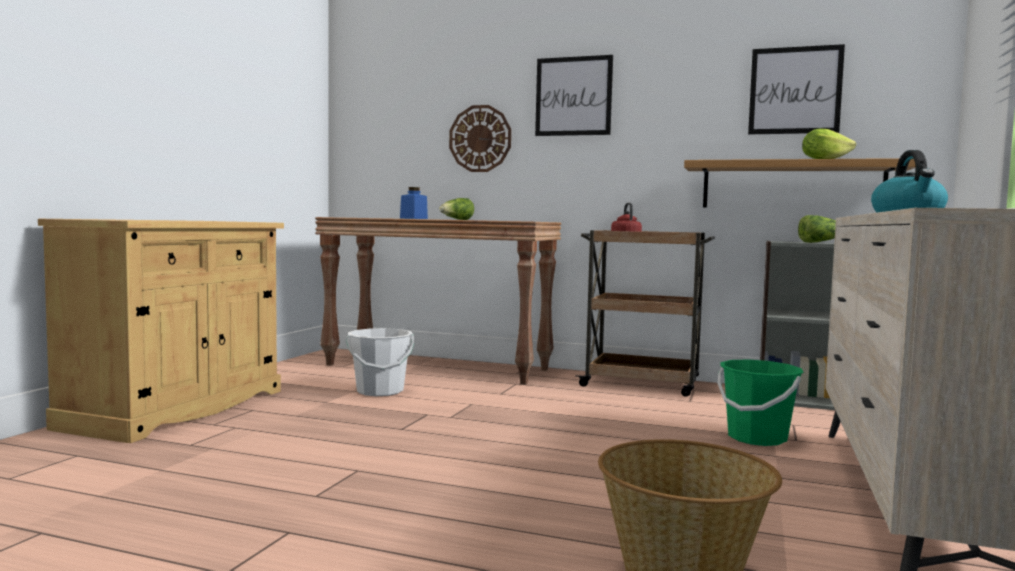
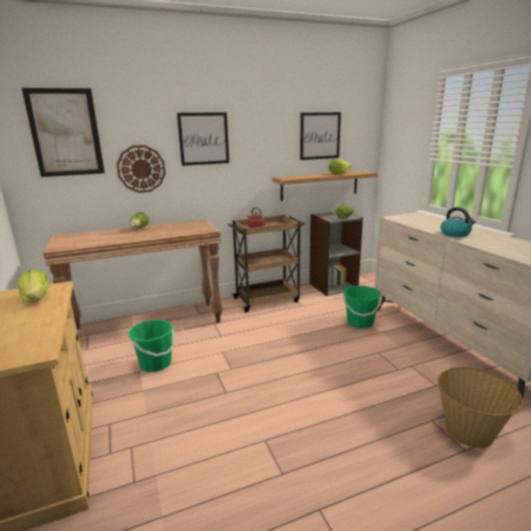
camera: 40 degrees left, 15 degrees up
(224, 221) = (37, 299): none -> lettuce
(380, 391) = (155, 364): white bucket -> green bucket
(400, 89) = (65, 133): none -> picture
(413, 218) = (120, 237): blue jar -> none

